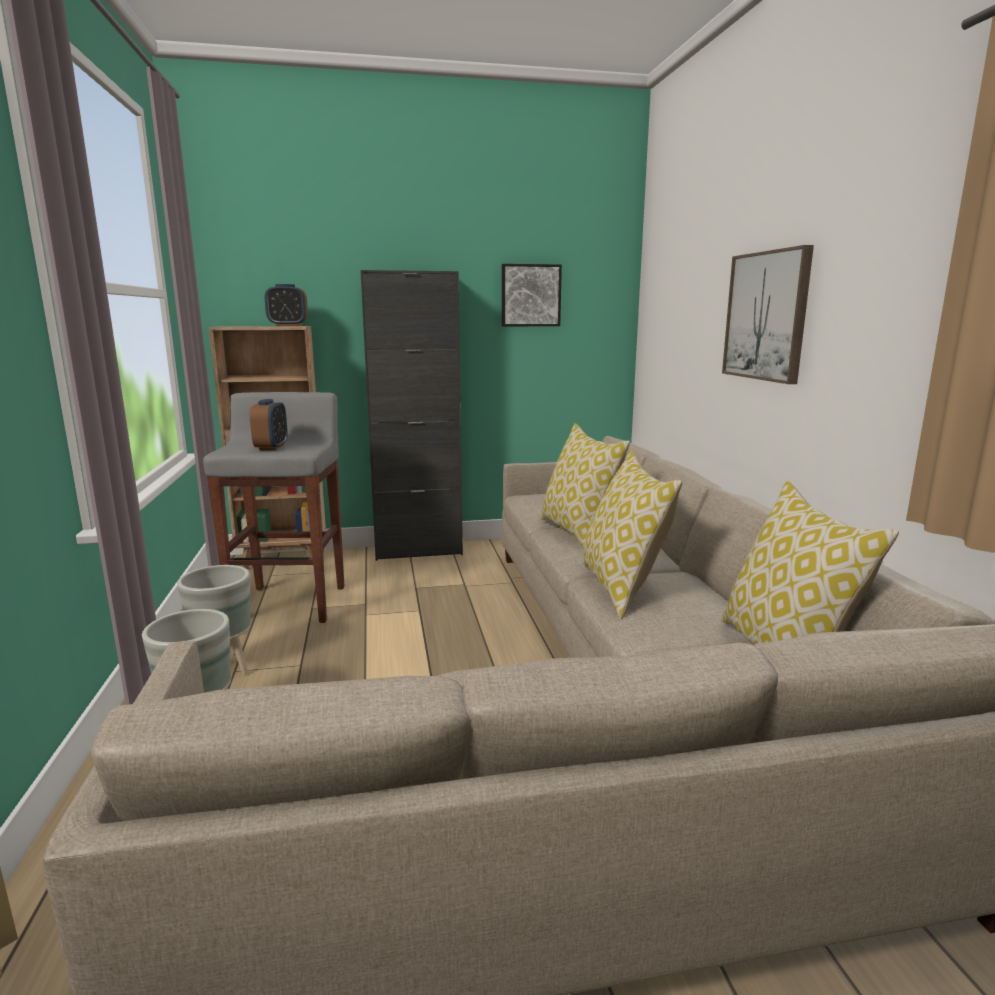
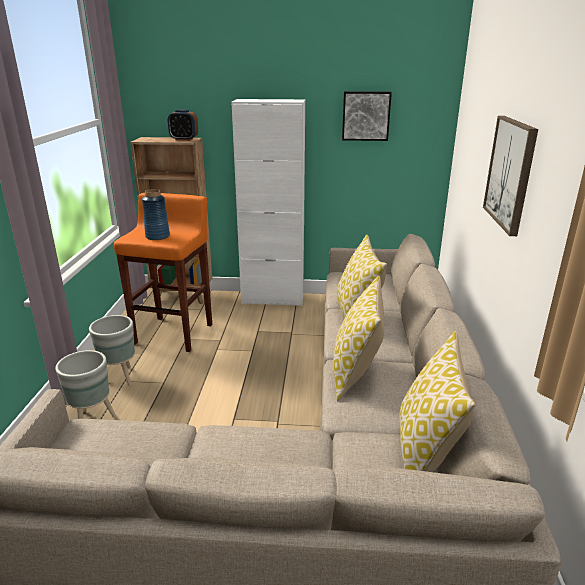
camera: 15 degrees right, 10 degrees up
(271, 447) = (157, 236): alarm clock -> blue vase
(290, 603) = (174, 333): grey stool -> orange stool
(418, 551) = (272, 299): black cabinet -> white cabinet

